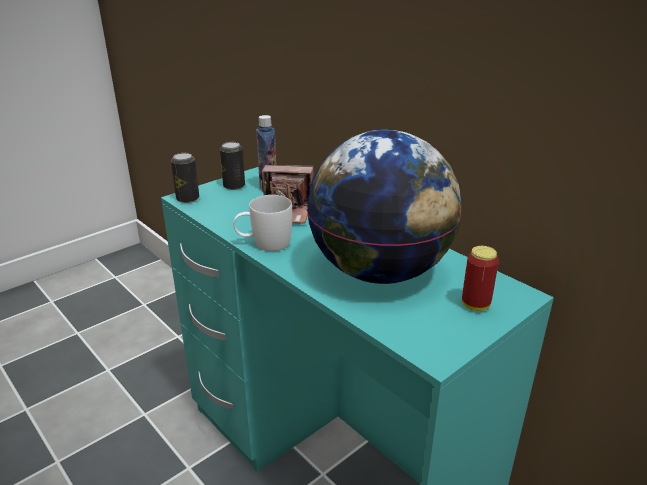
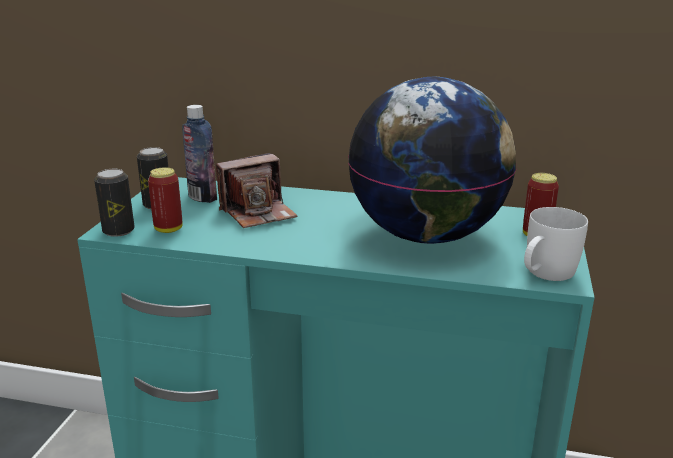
camera: 35 degrees left, 5 degrees down
(216, 206) = (168, 229): none -> can
(264, 243) = (280, 246): white mug -> white mug (544, 274)

